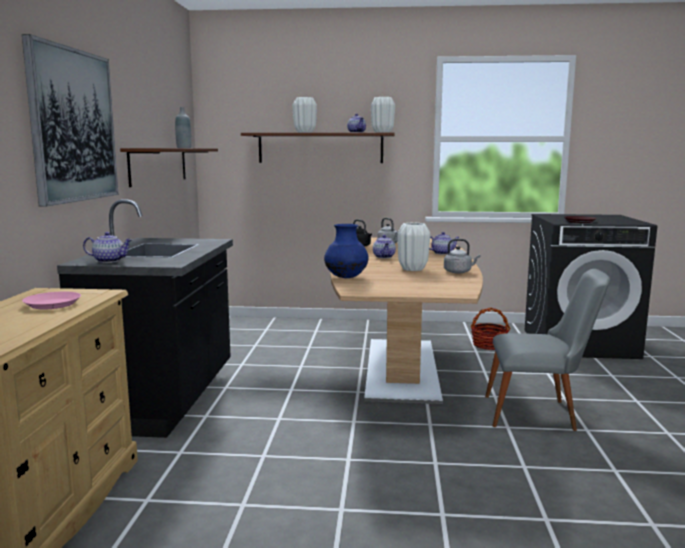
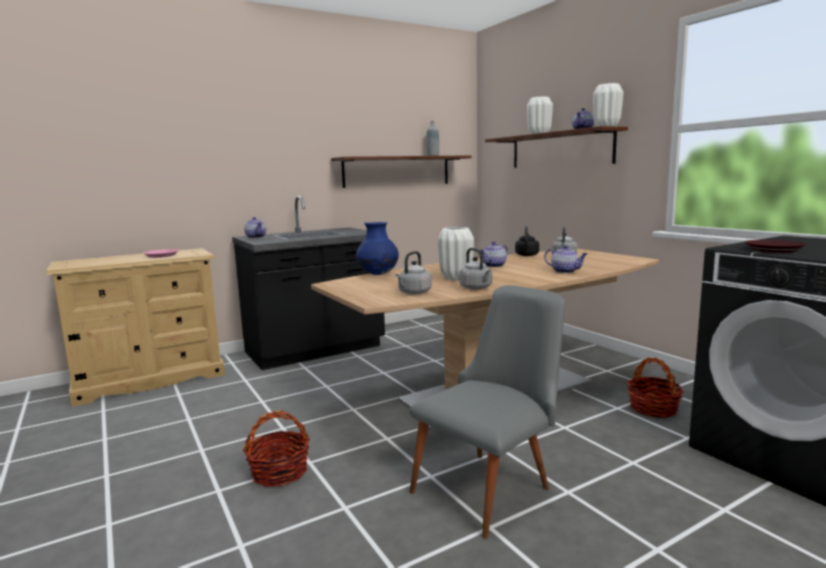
camera: 55 degrees right, 0 degrees up
(73, 125) = (264, 143): picture -> none
(439, 479) = (280, 472): none -> basket
(445, 283) = (413, 292): none -> grey kettle
(539, 414) = (491, 486): grey chair -> grey chair turned 105 degrees counterclockwise

